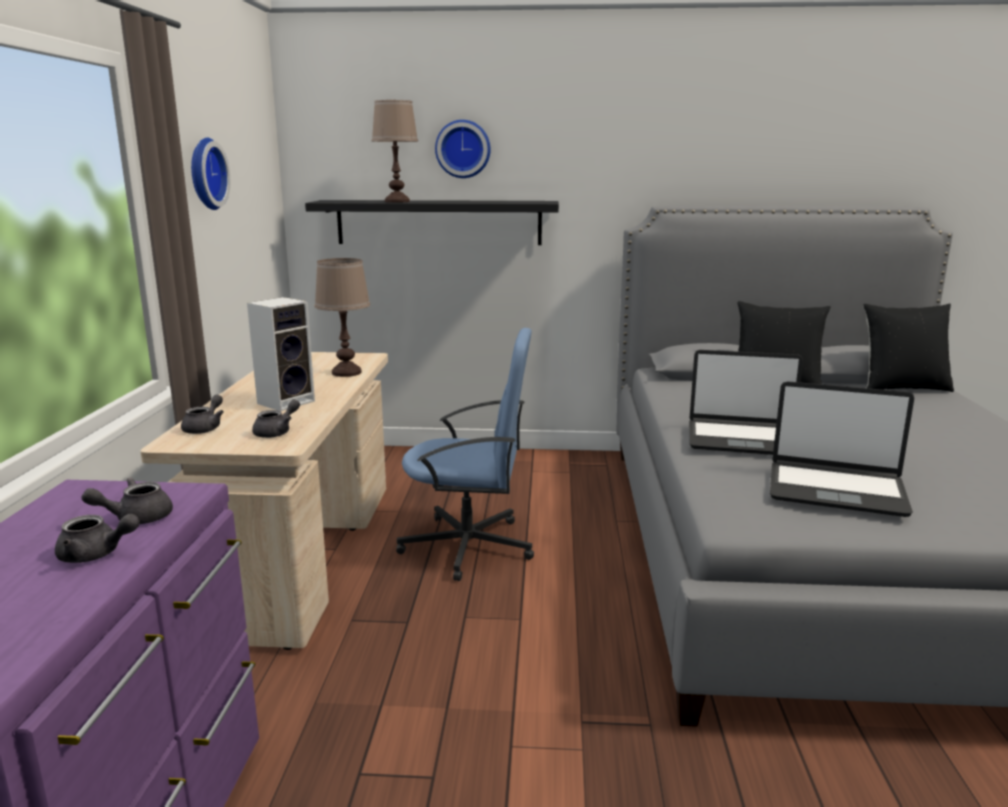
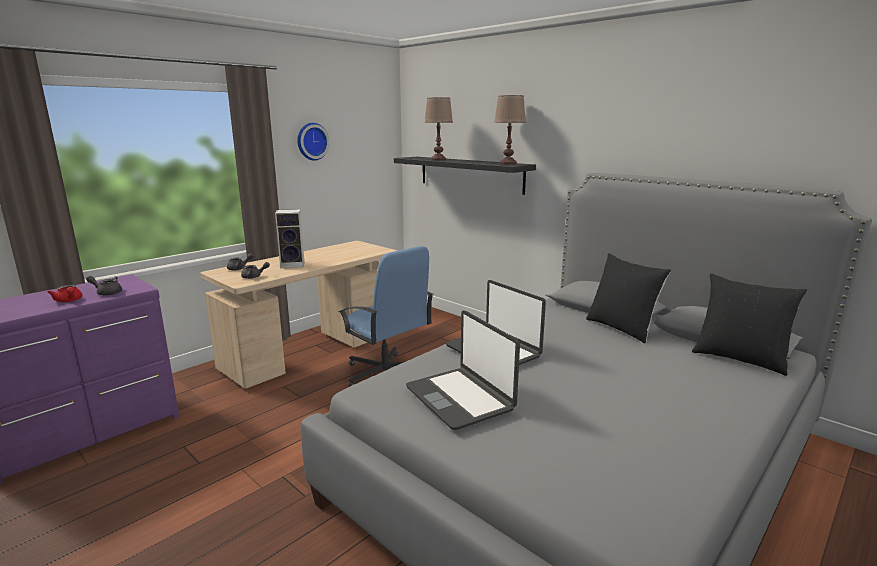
camera: 40 degrees right, 0 degrees up
(96, 555) = (69, 301): grey teapot -> red teapot
(347, 373) = (352, 256): brown table lamp -> brown table lamp (508, 163)
(463, 149) = (484, 127): wall clock -> none

